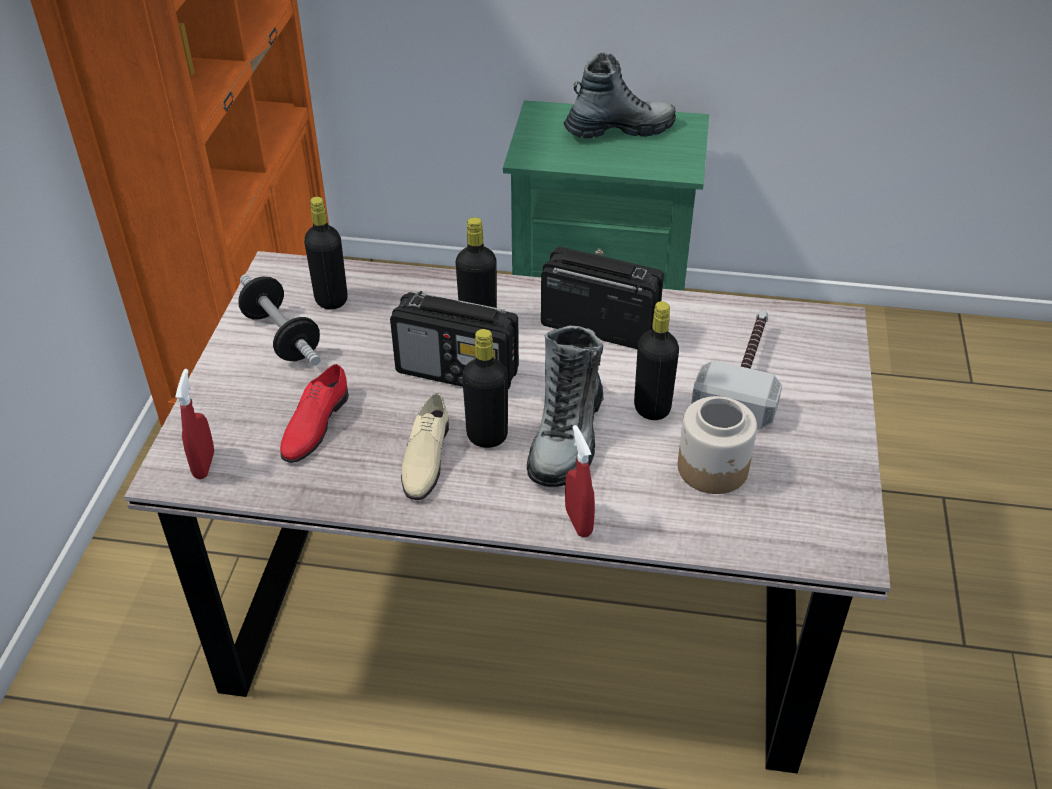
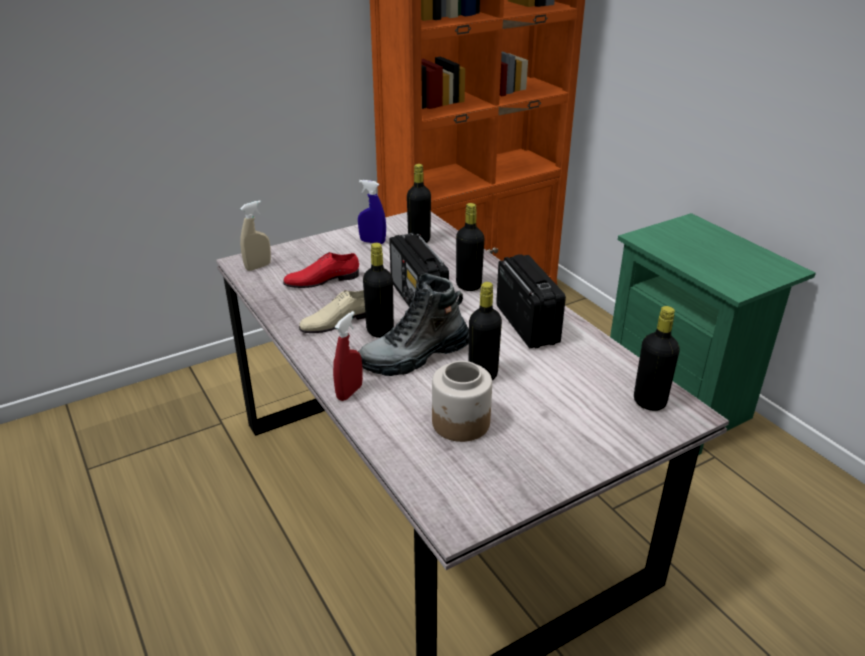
camera: 50 degrees right, 10 degrees down
(204, 465) = (258, 267): red spray bottle -> beige spray bottle
(282, 336) = (372, 242): dumbbell -> blue spray bottle
(619, 130) = (729, 251): boot -> none
(745, 374) = (570, 397): hammer -> none
(799, 332) = (649, 402): none -> black bottle

